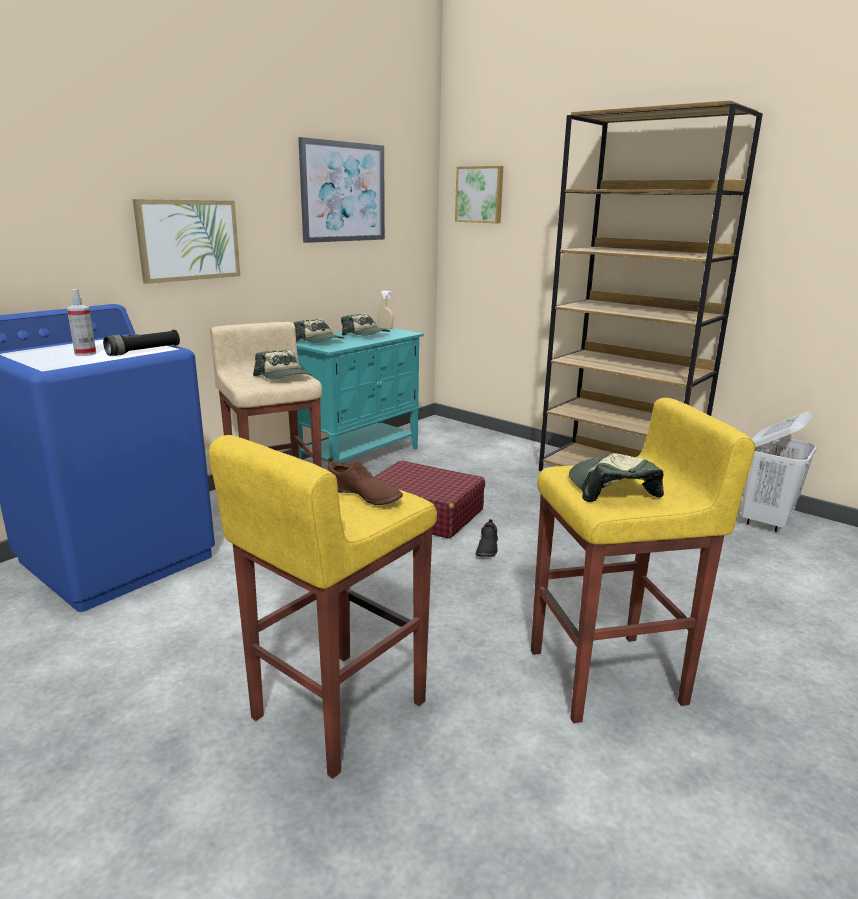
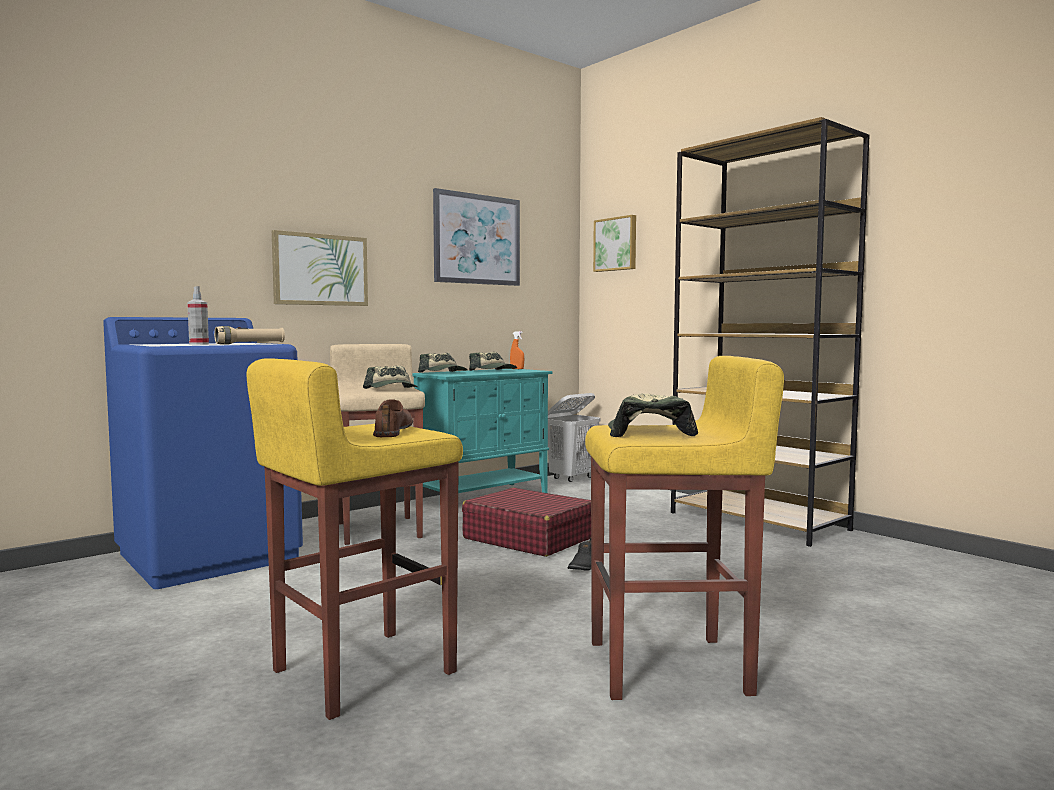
camera: 10 degrees right, 15 degrees down
(144, 351) = (250, 344): black flashlight -> beige flashlight
(363, 496) = (394, 430): brown shoe -> brown shoe turned 135 degrees counterclockwise
(385, 328) = (517, 369): beige spray bottle -> orange spray bottle
(765, 521) = (922, 560): white laundry basket -> white laundry basket (572, 478)

